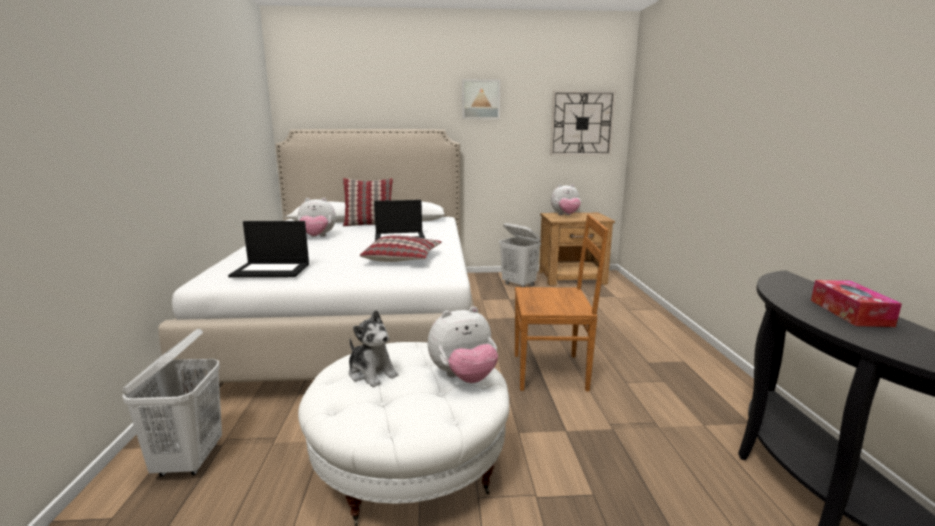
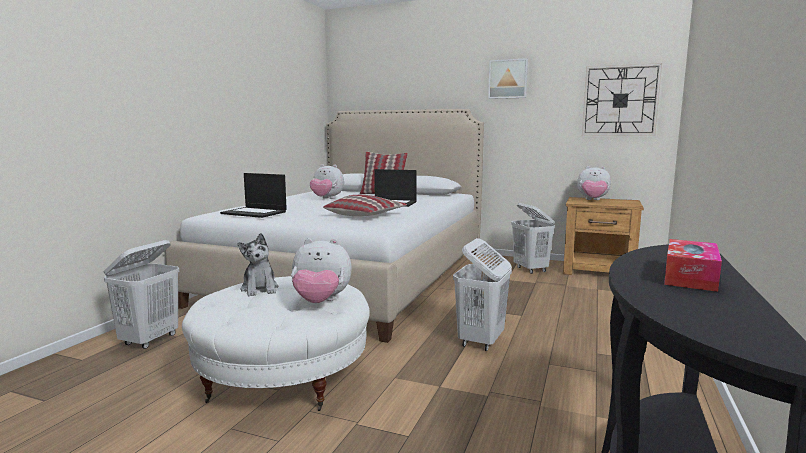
camera: 25 degrees right, 5 degrees down
(552, 372) = (480, 341): brown chair -> white laundry basket

